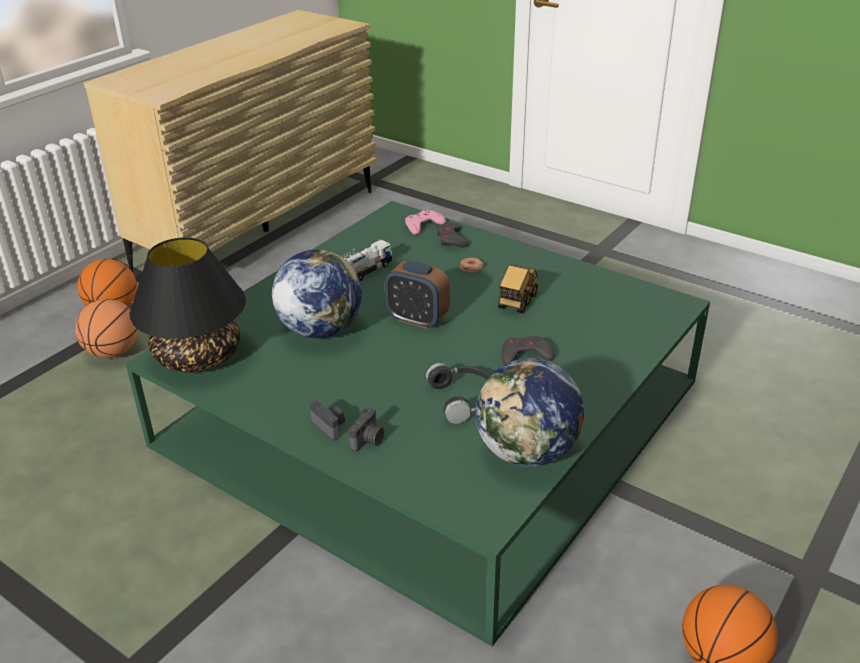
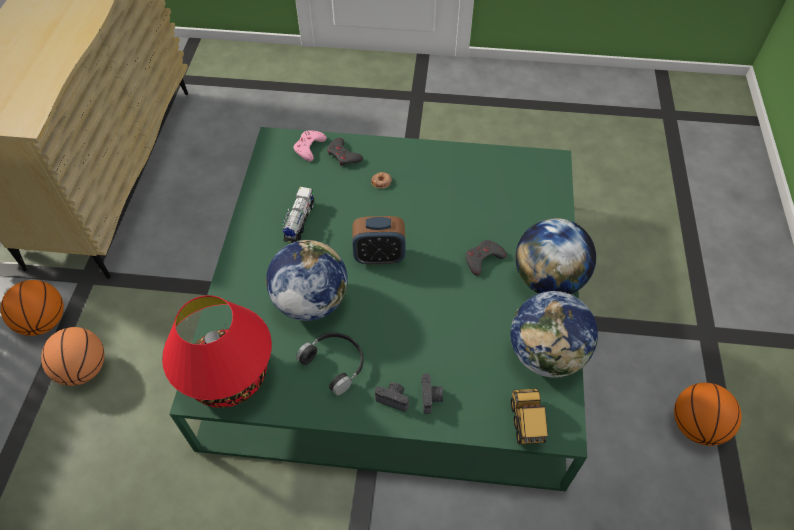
camera: 30 degrees left, 20 degrees up
(198, 356) = (229, 376): black table lamp -> red table lamp
(465, 399) = (471, 323): black headphones -> black headphones (335, 363)
(517, 302) = (441, 206): toy truck -> toy truck (526, 424)
(586, 394) = (548, 279): none -> globe

